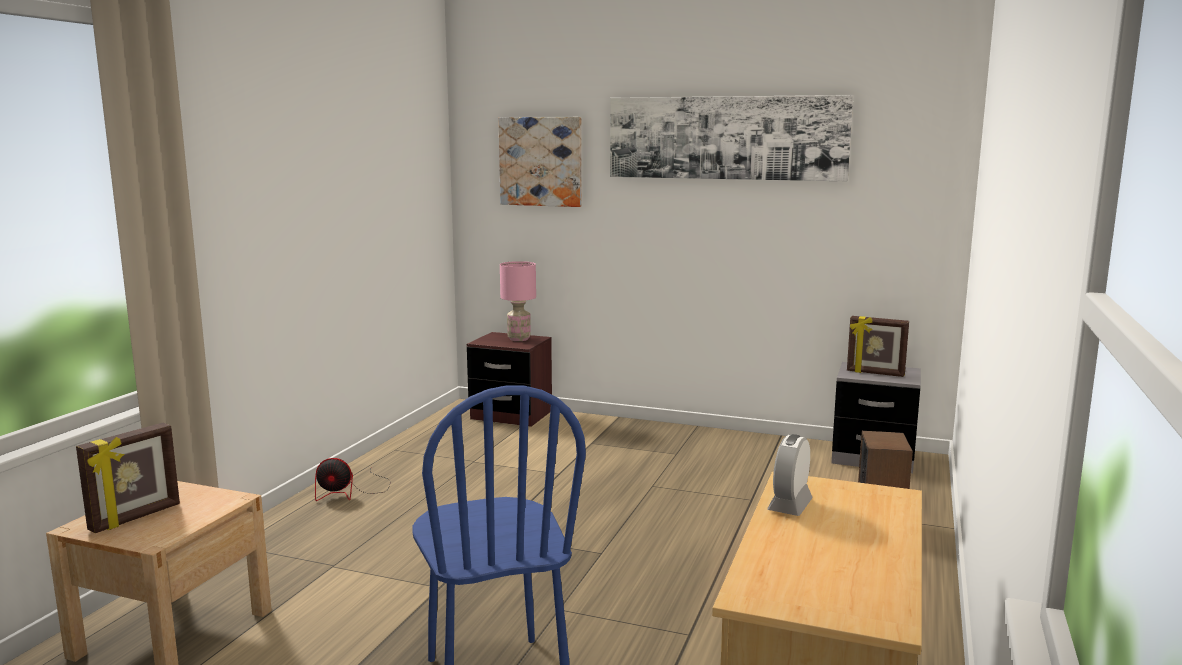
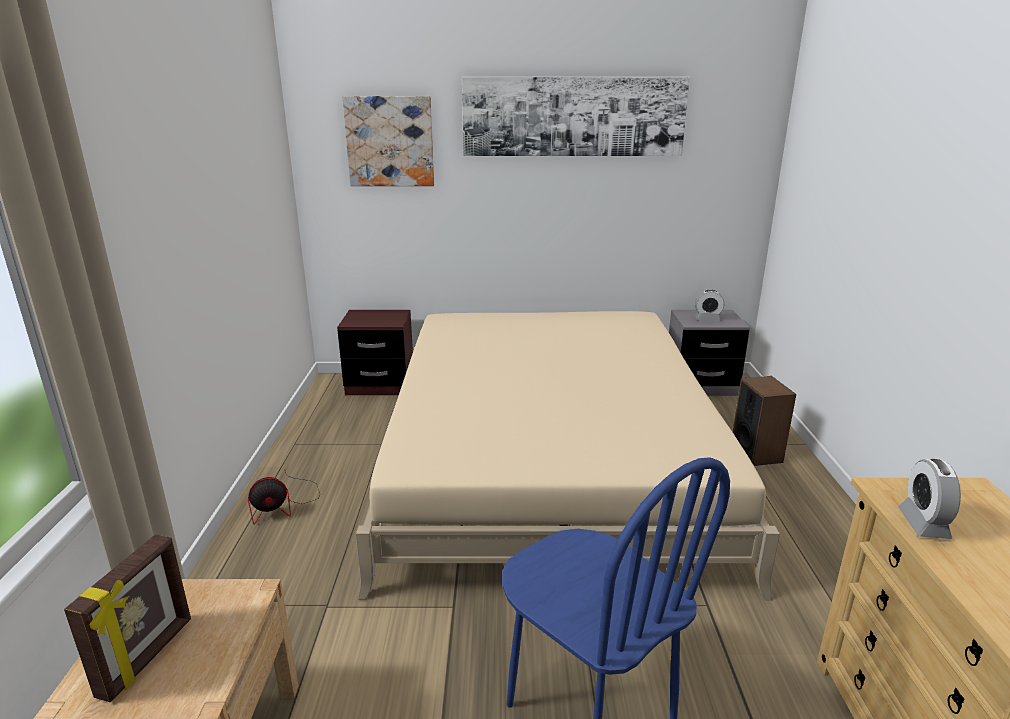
camera: 20 degrees left, 10 degrees up
(519, 339) = (383, 315): pink table lamp -> none
(632, 494) = (548, 457): none -> beige bed
(875, 373) = (707, 319): picture frame -> alarm clock

